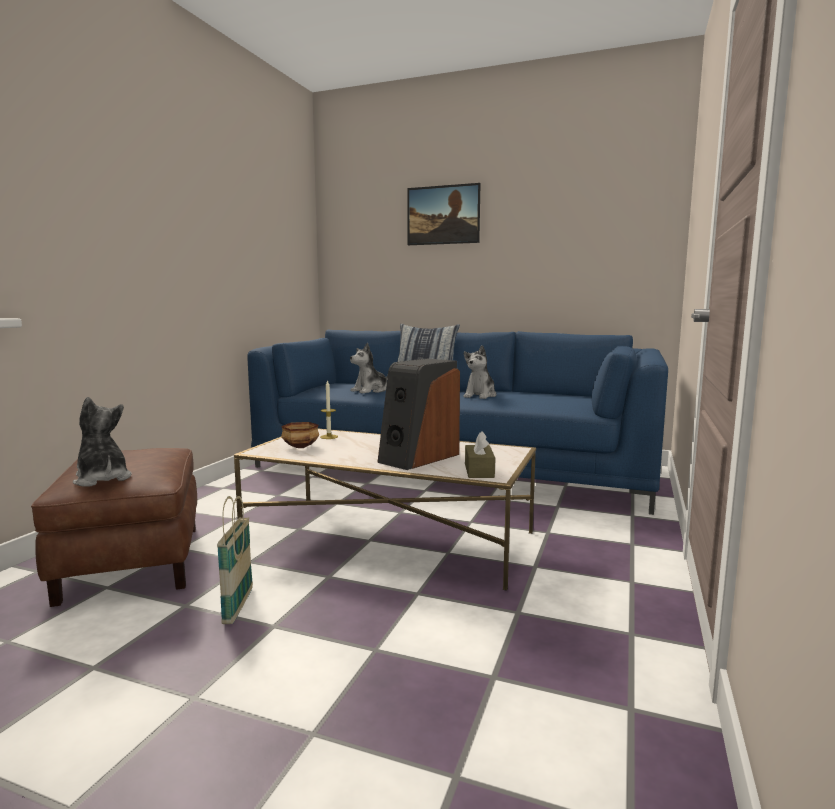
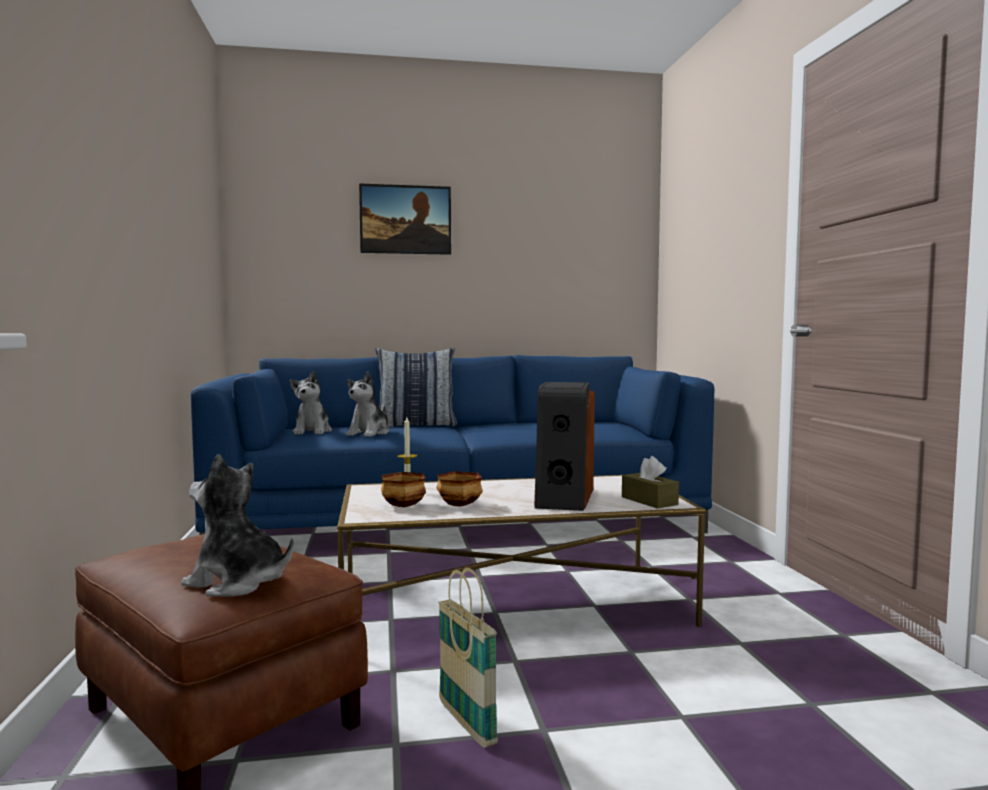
camera: 30 degrees left, 5 degrees down
(335, 451) = (458, 504): none -> bowl
(480, 396) = (506, 428): plush toy -> plush toy (312, 431)

